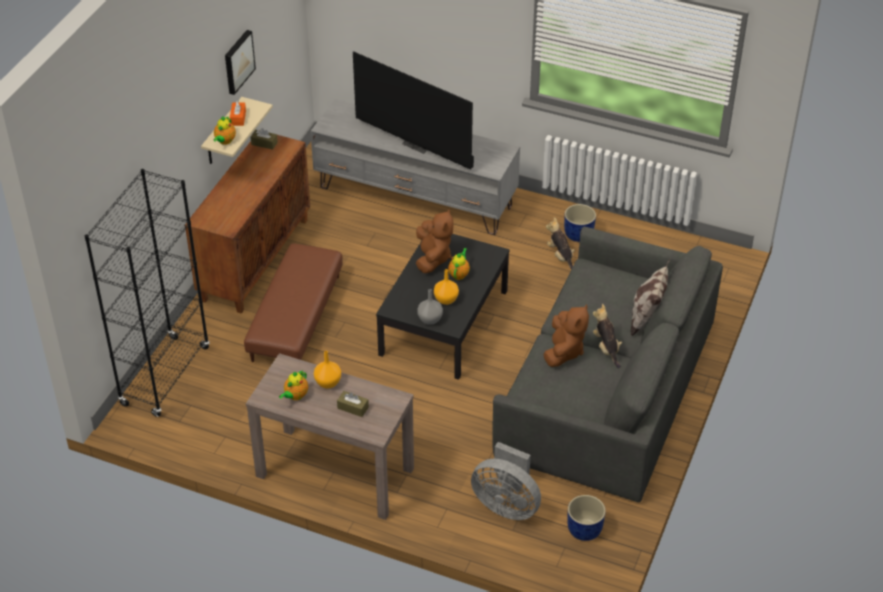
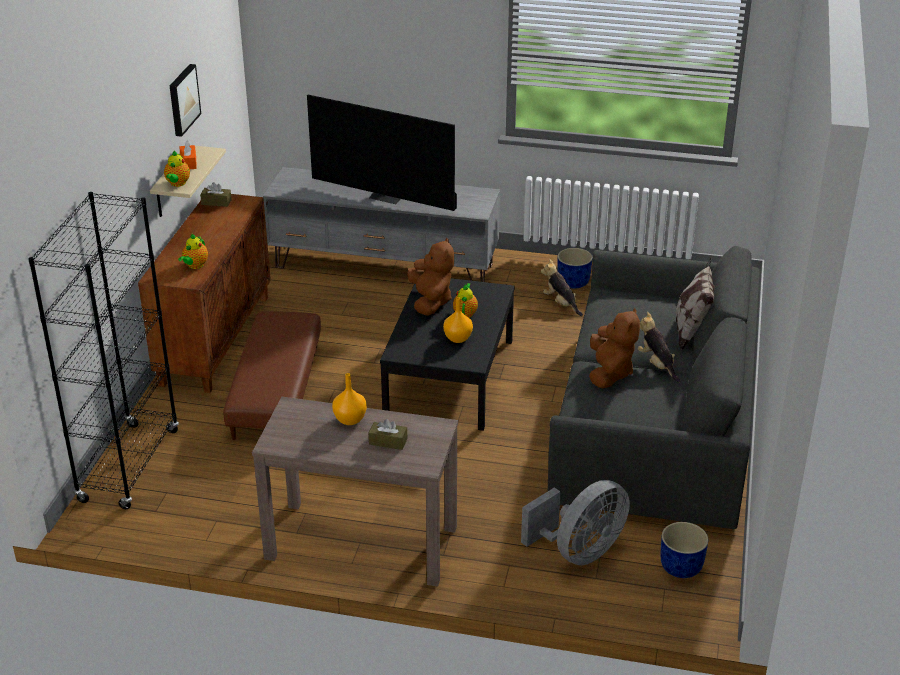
camera: 10 degrees left, 10 degrees down
(295, 396) = (313, 437): teapot -> teapot (195, 265)
(429, 320) = (444, 359): grey vase -> none
(506, 504) = (579, 551): grey fan -> grey fan turned 60 degrees counterclockwise

